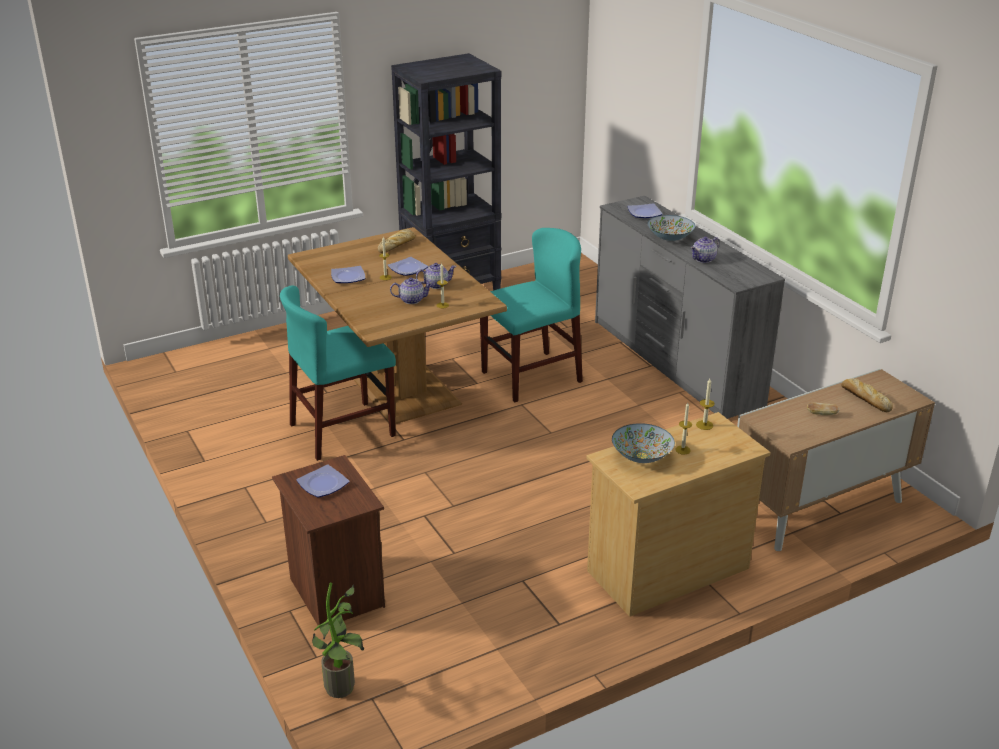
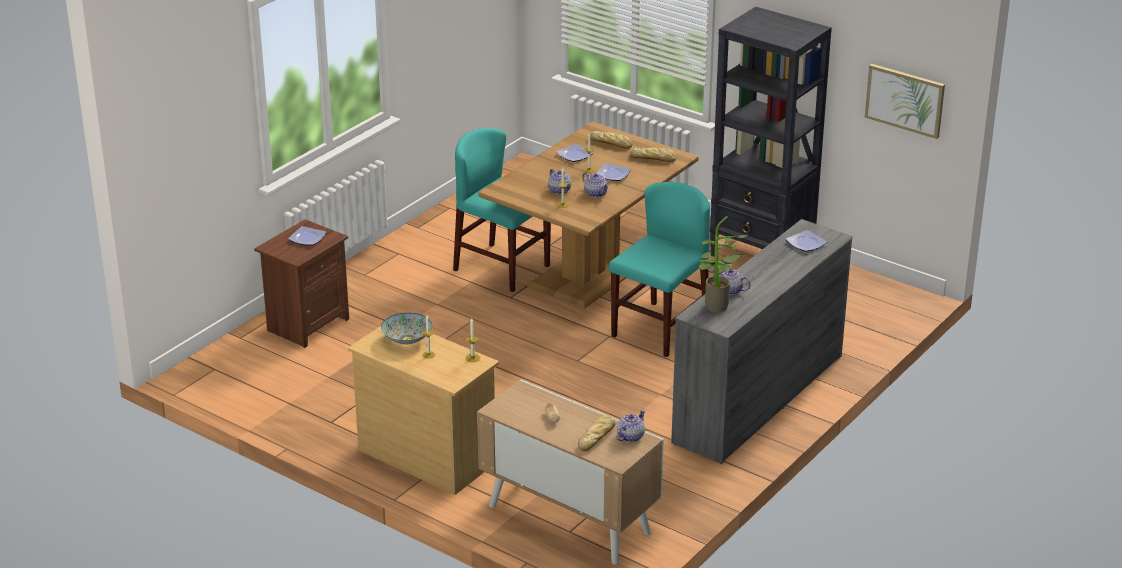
camera: 65 degrees right, 0 degrees up
(343, 689) = (216, 356): potted plant -> potted plant (716, 308)
(345, 255) = (611, 143): none -> bread
(531, 377) = (660, 329): turquoise chair -> turquoise chair turned 90 degrees counterclockwise
(538, 93) = (905, 100): none -> picture
(670, 238) = (761, 266): bowl -> none
(871, 382) = (630, 437): none -> teapot

